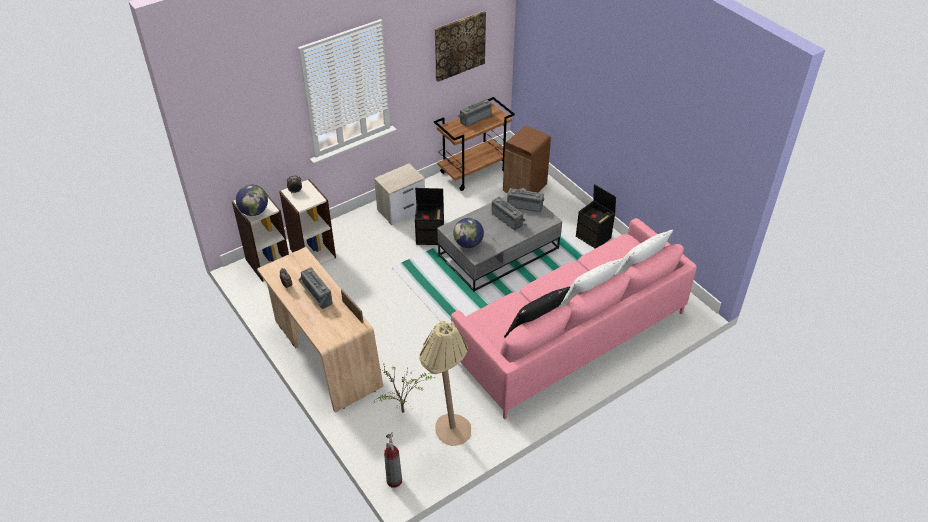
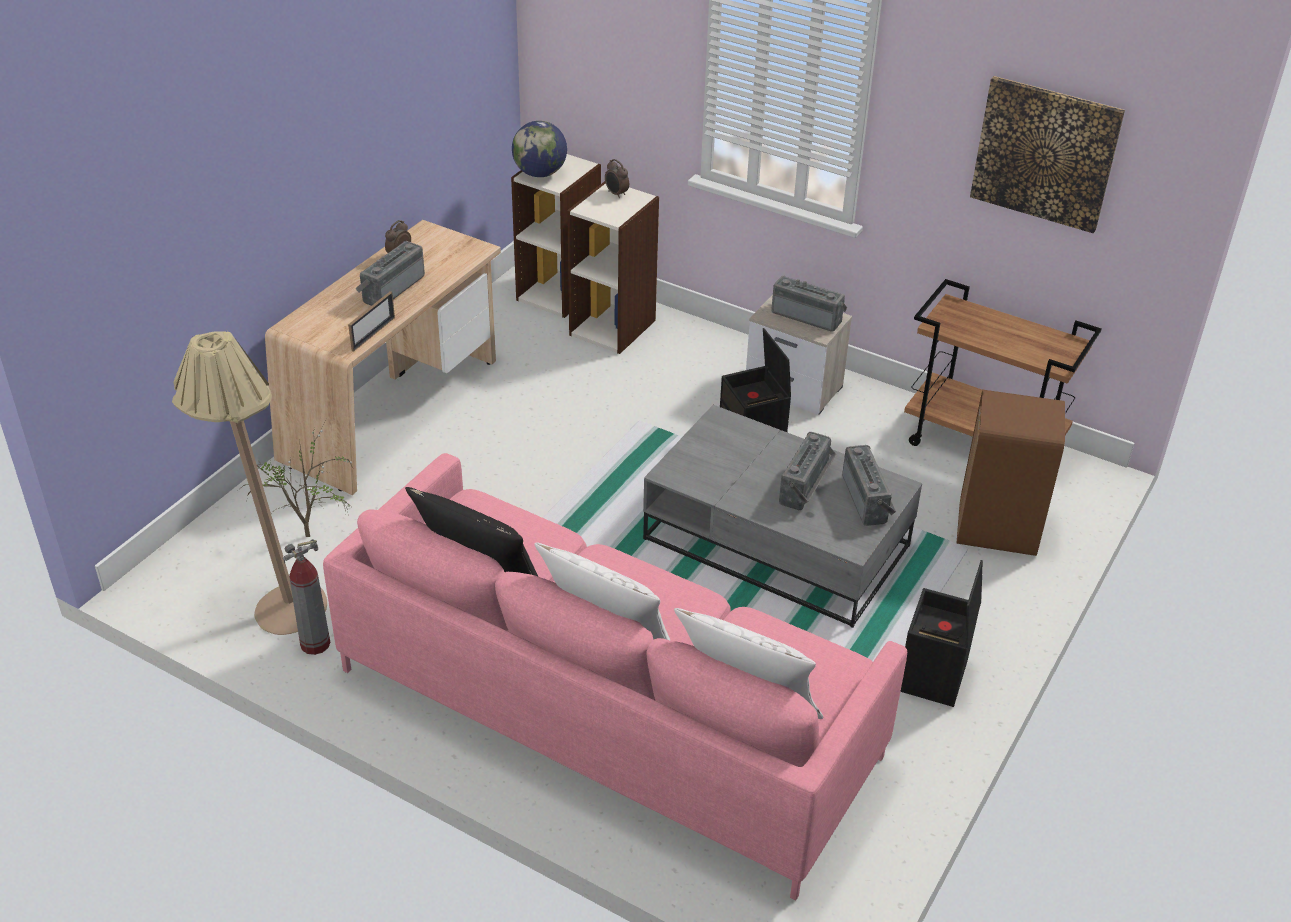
camera: 65 degrees right, 5 degrees down
(394, 481) = (157, 570): fire extinguisher -> fire extinguisher (315, 644)
(468, 244) = (696, 454): globe -> none
(474, 118) = (1019, 330): radio -> radio (808, 316)

